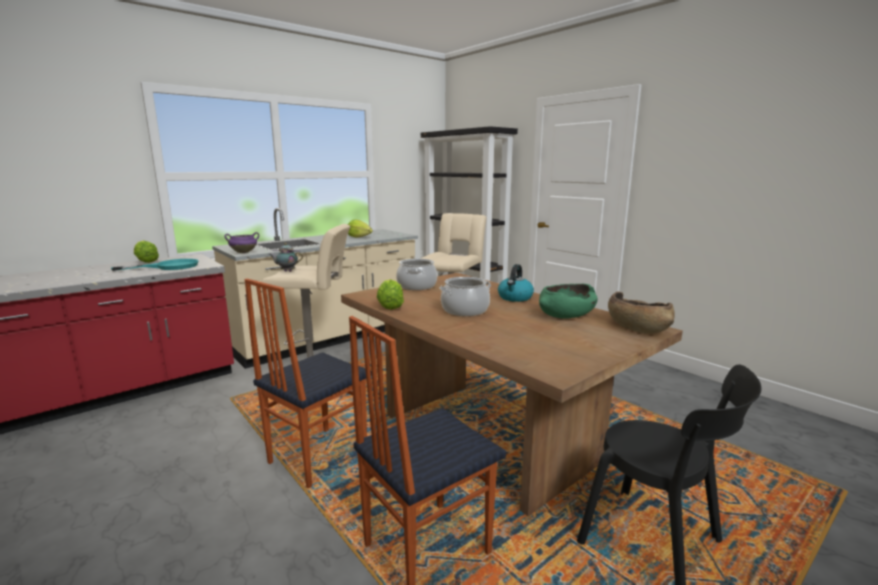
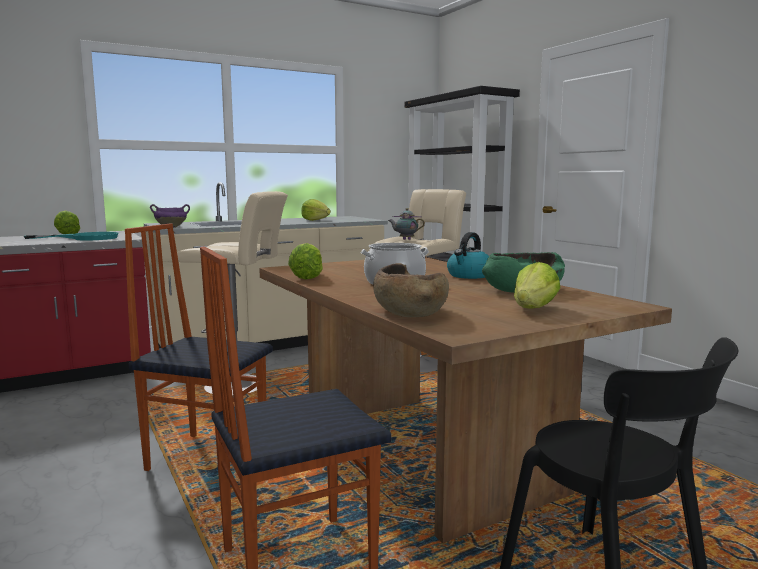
camera: 10 degrees right, 5 degrees down
(287, 271) = (211, 246): teapot -> teapot (405, 239)
(316, 457) = (208, 457): chair -> chair turned 60 degrees clockwise
(417, 286) = (356, 264): cooking pot -> none
(589, 338) = (533, 309): none -> lettuce
(637, 327) = (608, 303): brown bowl -> brown bowl (409, 311)

